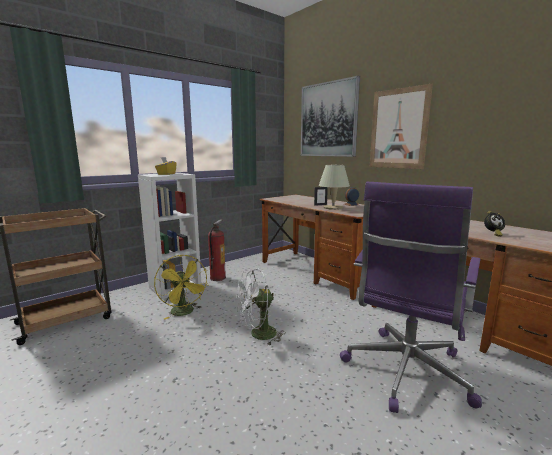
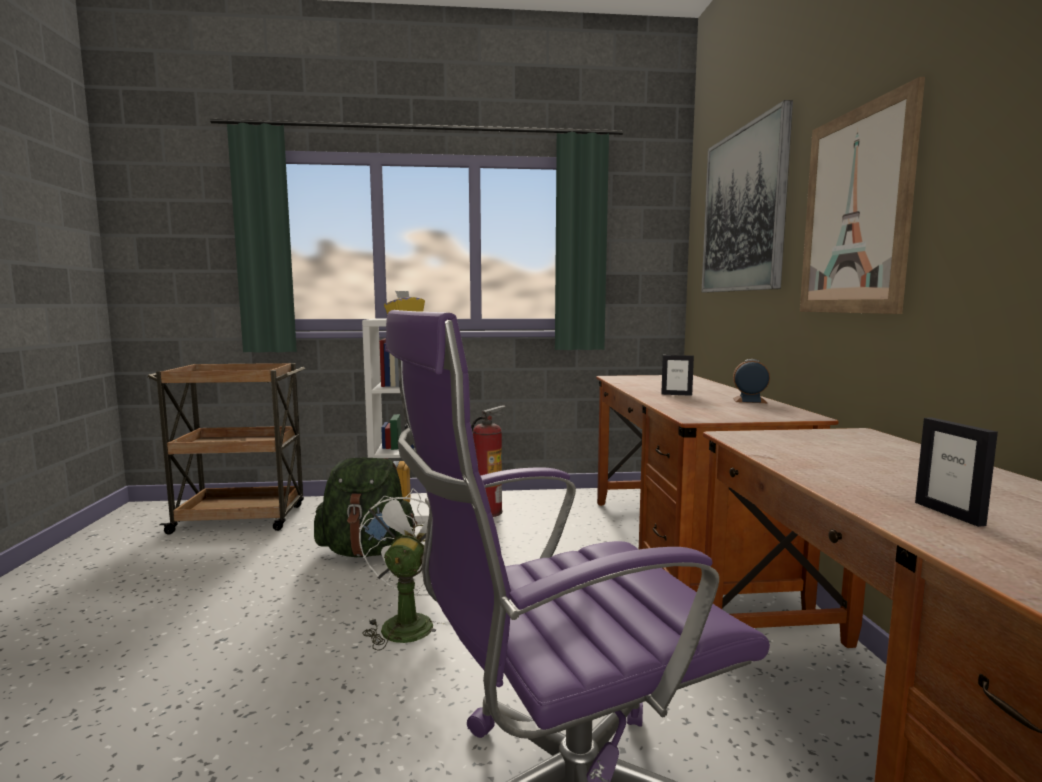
camera: 35 degrees right, 5 degrees down
(184, 313) = (367, 551): yellow fan -> green backpack
(258, 335) = (410, 622): white fan -> white fan turned 90 degrees clockwise
(332, 207) = (684, 401): beige table lamp -> none
(492, 234) = (949, 513): alarm clock -> picture frame

